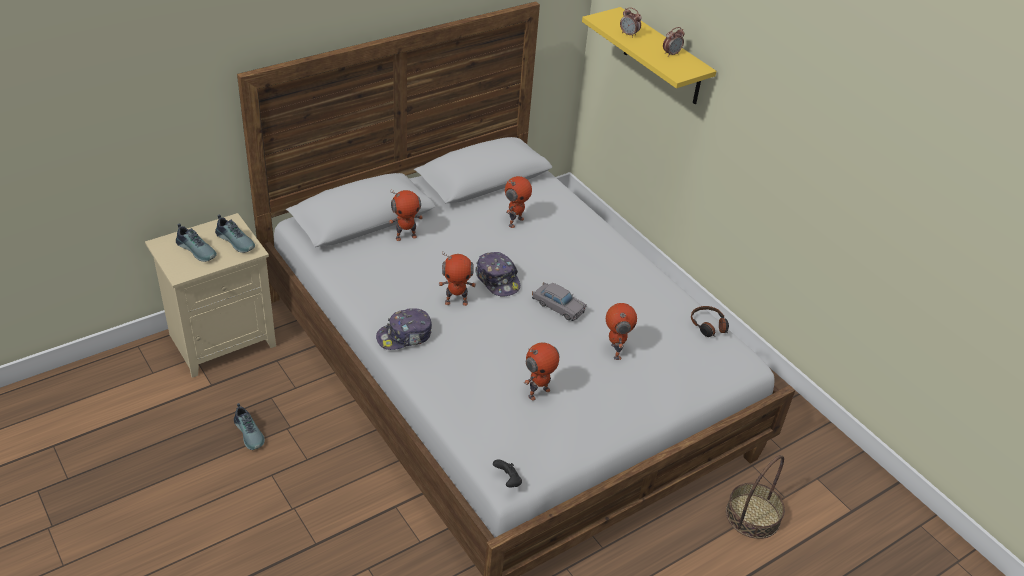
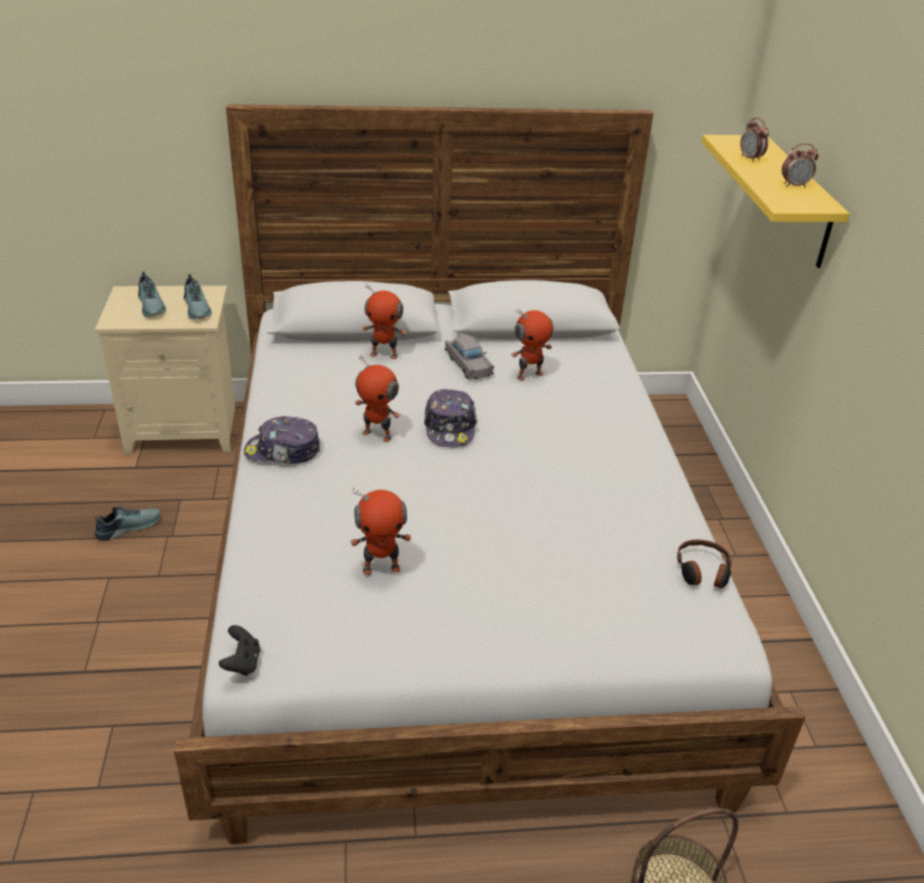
camera: 30 degrees right, 5 degrees down
(250, 433) = (128, 526): shoe -> shoe turned 120 degrees counterclockwise
(558, 306) = (501, 479): grey toy car -> grey toy car (468, 365)
(614, 351) = (534, 556): toy robot -> none

